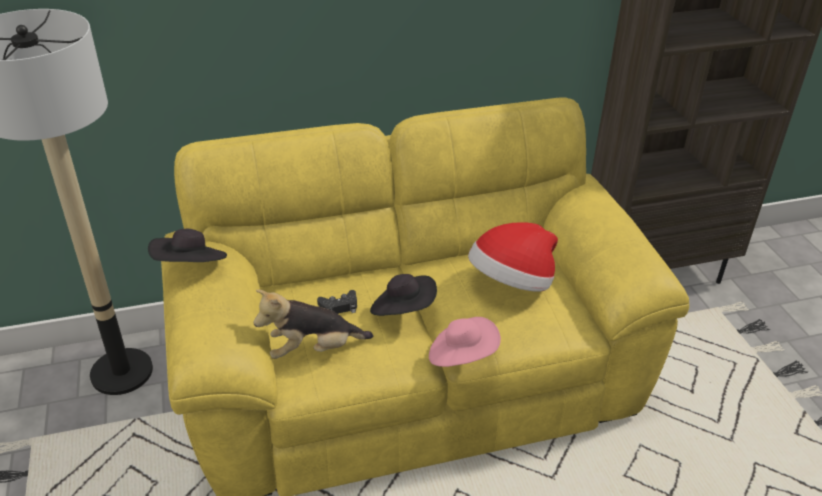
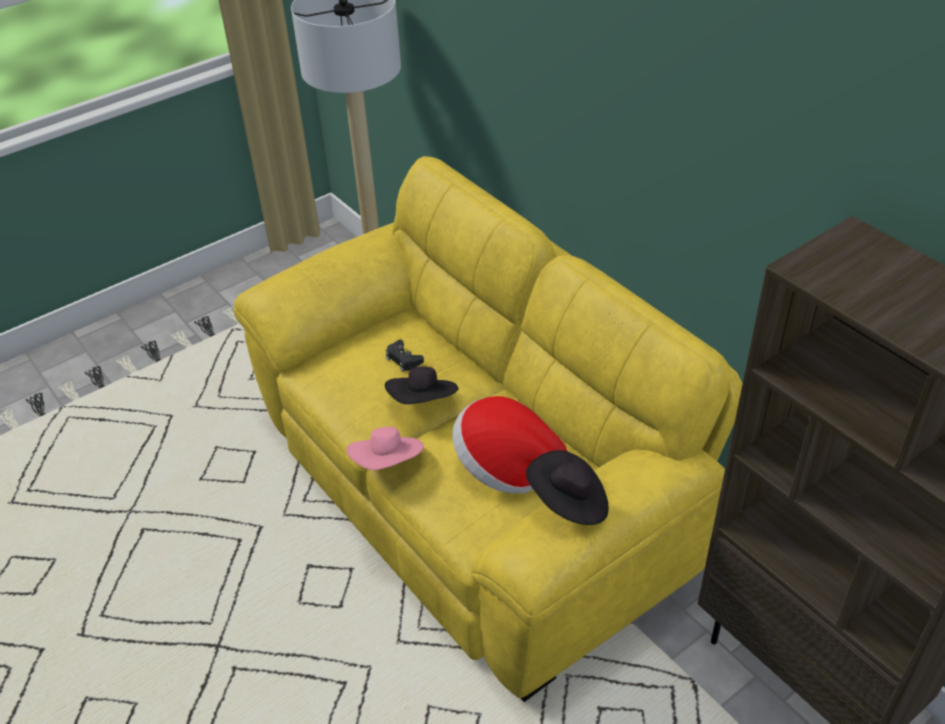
camera: 70 degrees right, 5 degrees up
(191, 266) = (354, 244): black hat -> black hat (569, 503)
(313, 350) = (345, 365): plush toy -> none

